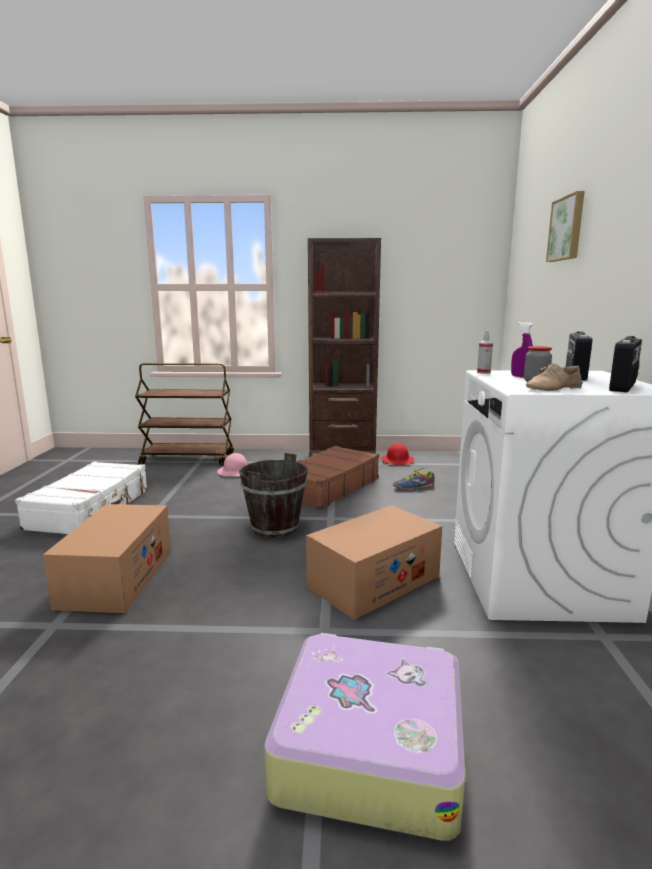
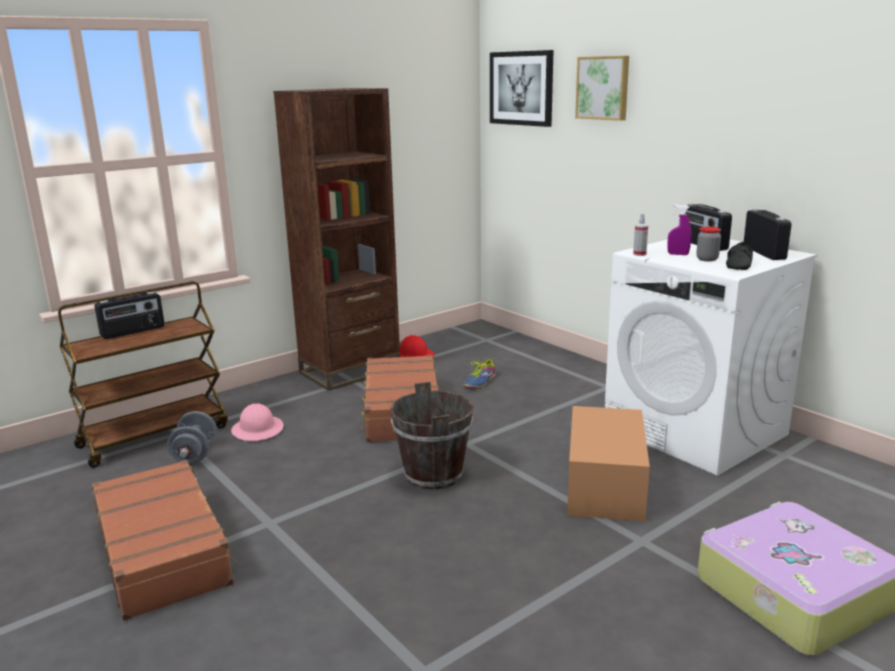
camera: 40 degrees left, 5 degrees up
(91, 509) = (164, 551): white suitcase -> brown suitcase
(117, 578) = (384, 599): cardboard box -> none
(187, 390) = (133, 332): none -> radio
(187, 473) = (195, 454): none -> grey dumbbell
(527, 242) = (521, 88): none -> picture
(554, 388) = (740, 265): beige shoe -> black shoe

